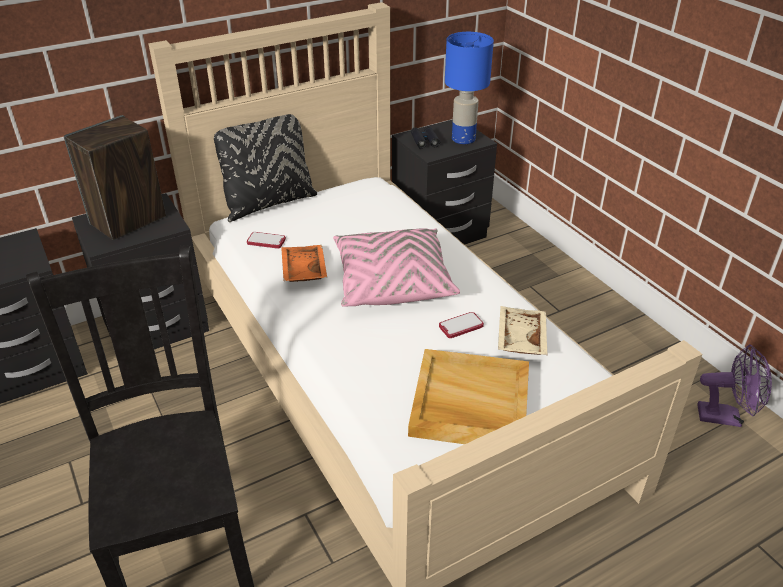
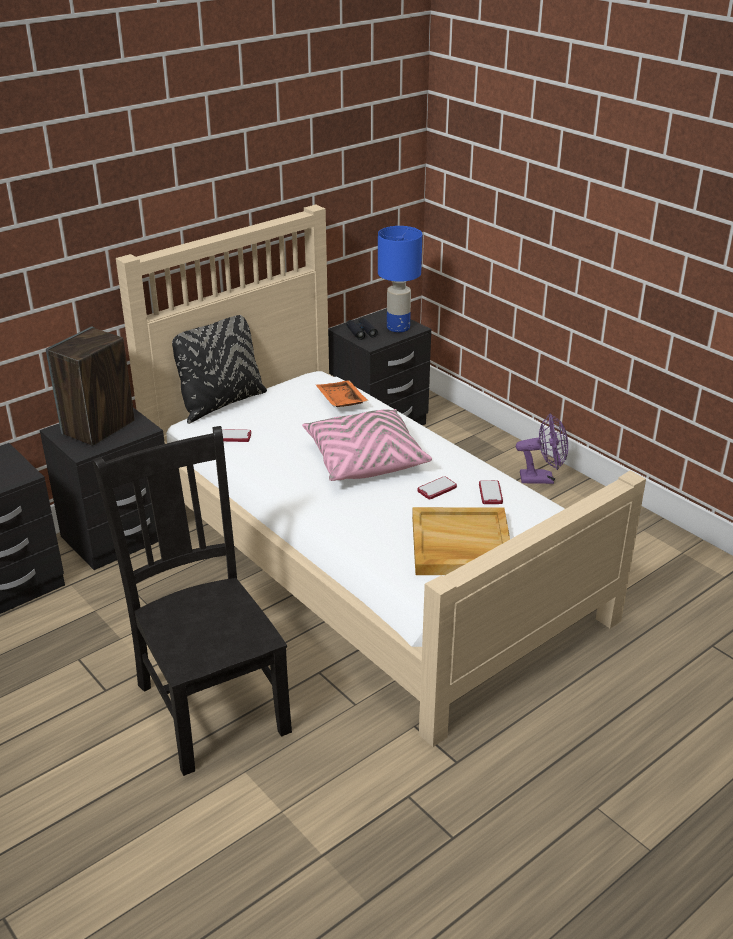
camera: 10 degrees left, 5 degrees down
(302, 271) = (277, 458): orange tray -> orange tray (340, 401)
(519, 338) = (490, 493): beige tray -> phone
(726, 417) = (674, 554): purple fan -> purple fan (542, 478)

